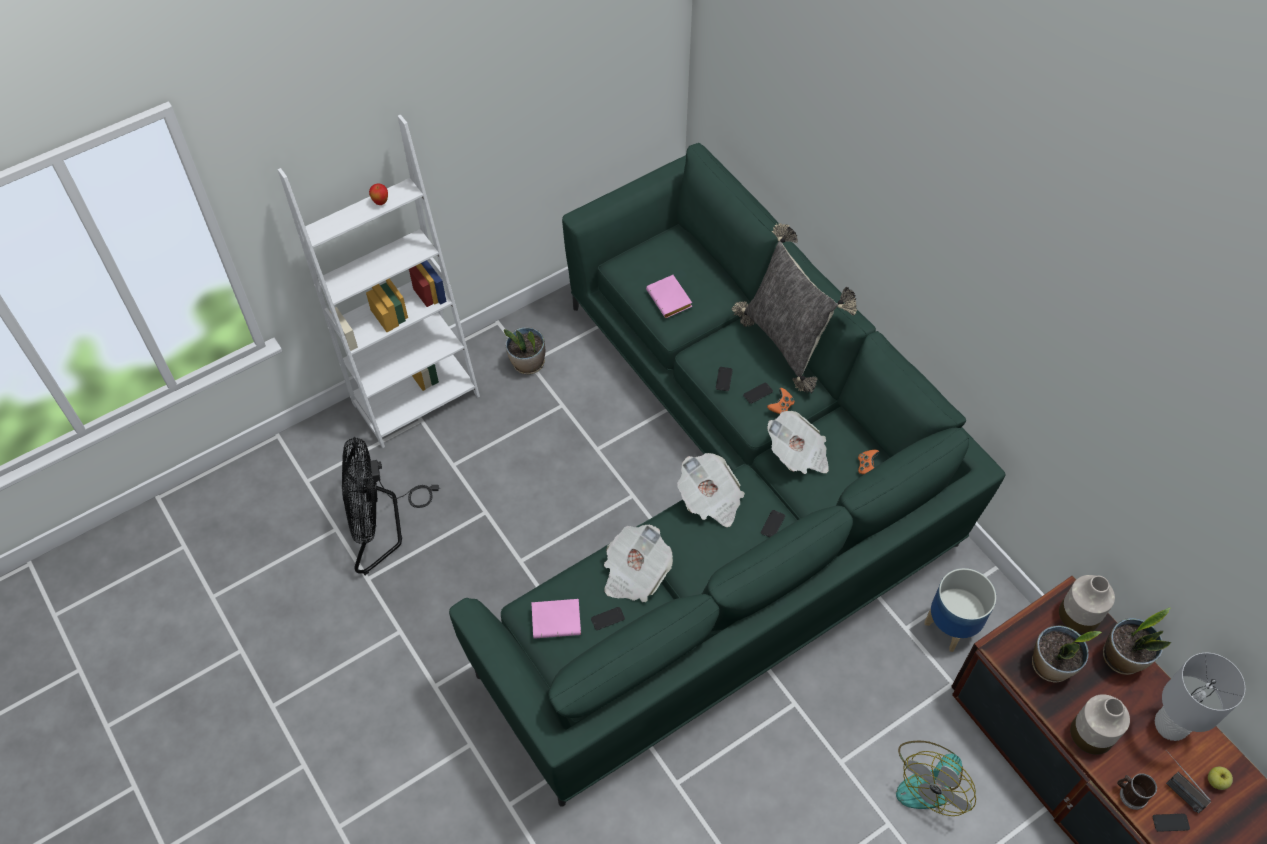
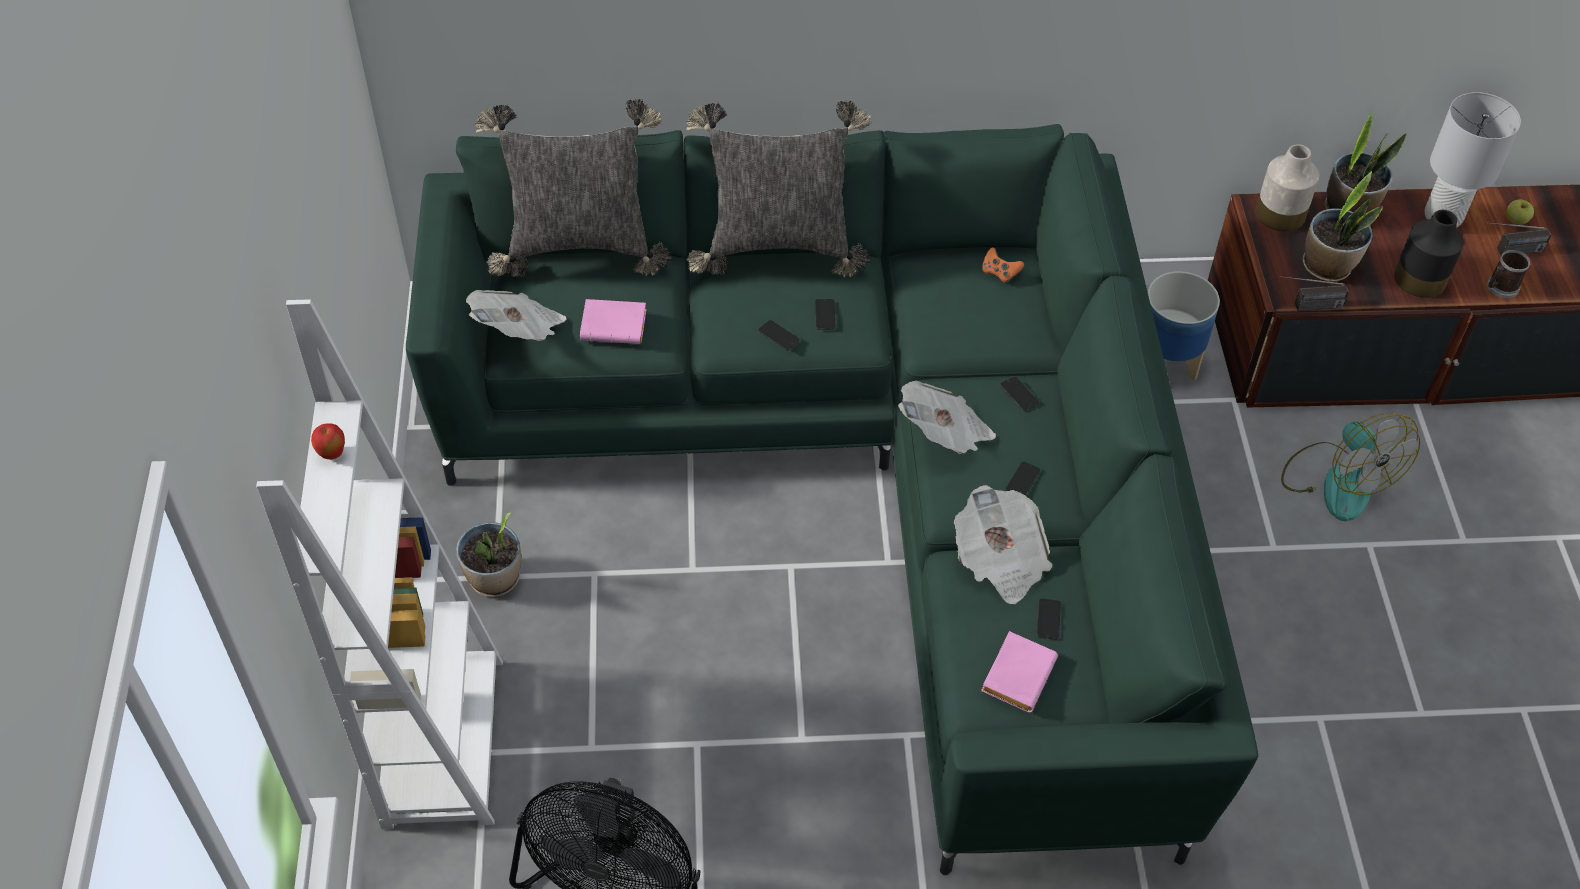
camera: 60 degrees left, 5 degrees down
(711, 256) = (581, 255): none -> pillow
(781, 407) = (860, 305): orange game controller -> none
(798, 454) = (939, 323): newspaper -> newspaper (520, 331)
(999, 667) = (1306, 307): none -> radio
(1092, 732) = (1419, 278): beige vase -> black vase
(1170, 822) = (1543, 276): phone -> phone (1022, 480)

